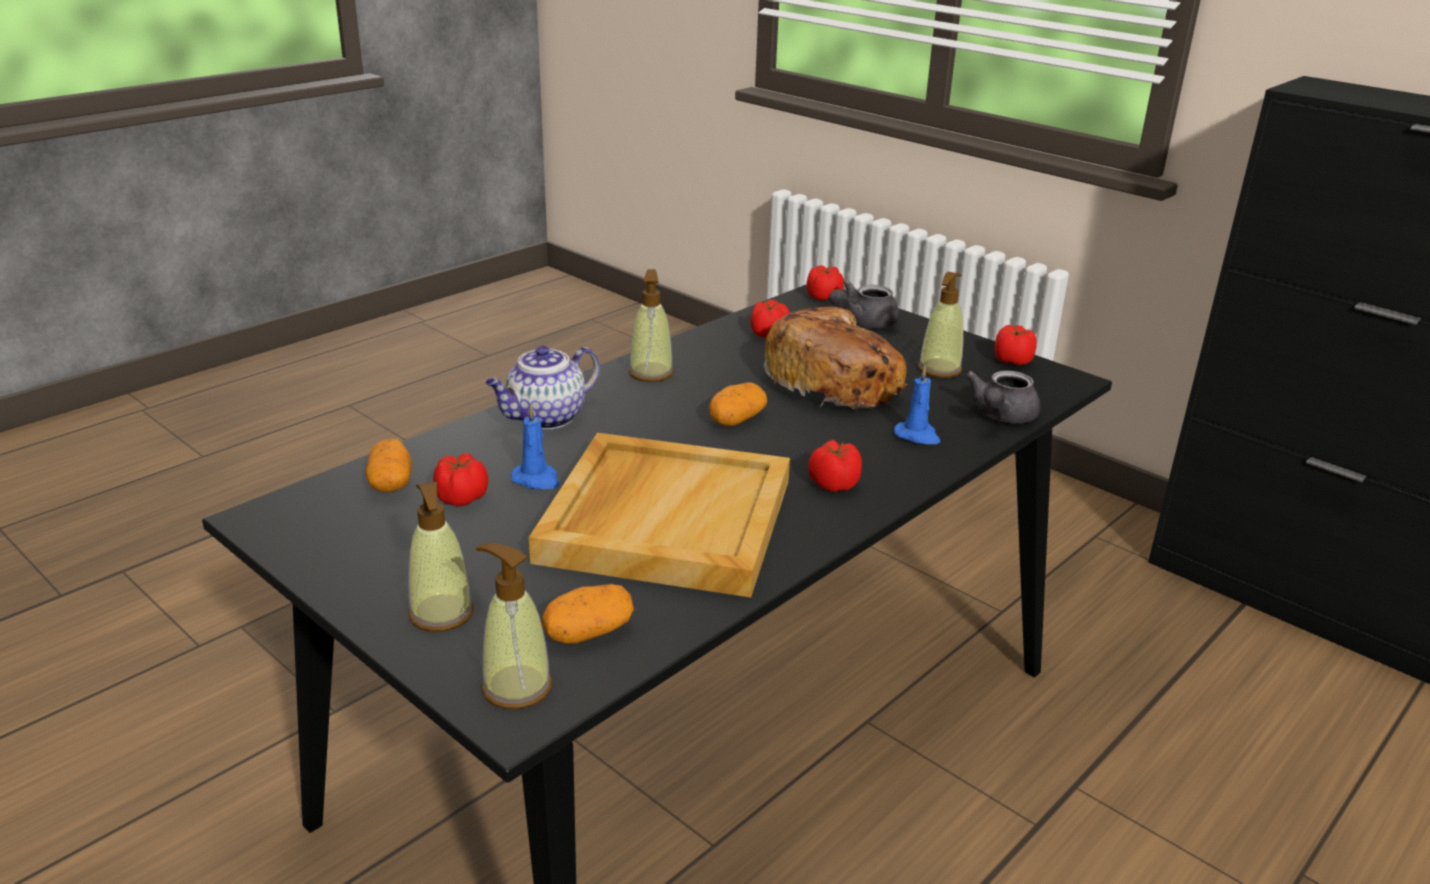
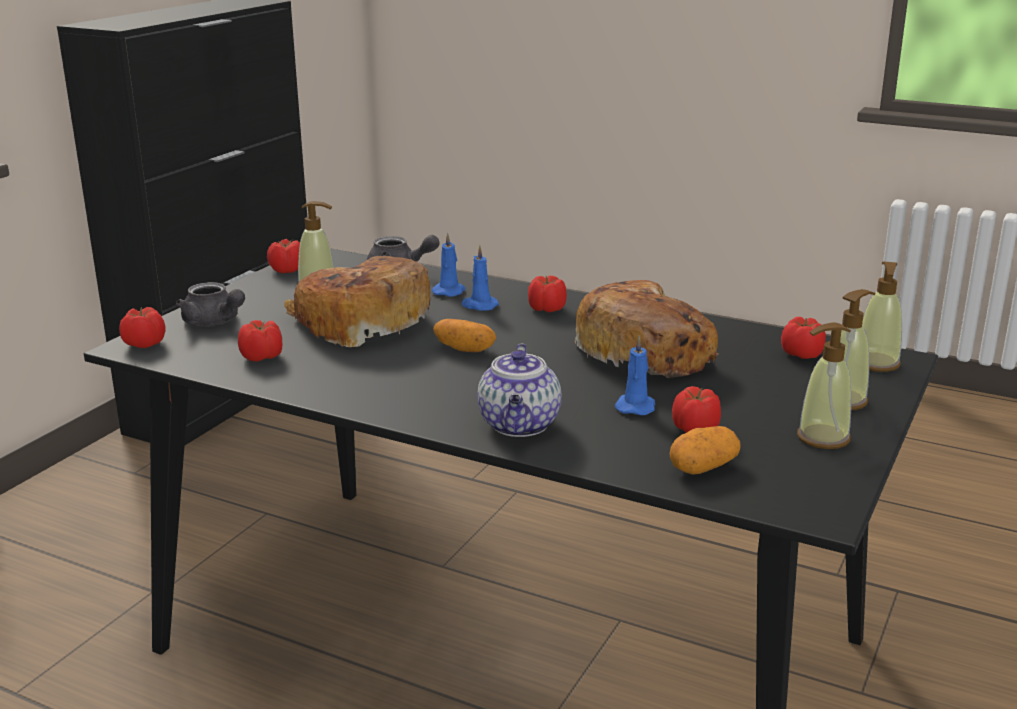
camera: 105 degrees left, 5 degrees down
(545, 418) = (520, 426): teapot -> teapot turned 60 degrees clockwise
(588, 633) = (802, 354): potato -> tomato
(651, 373) = (386, 396): soap dispenser -> soap dispenser (822, 438)
(665, 519) = (647, 352): beige tray -> bread
(862, 445) = (479, 306): none -> blue candle

